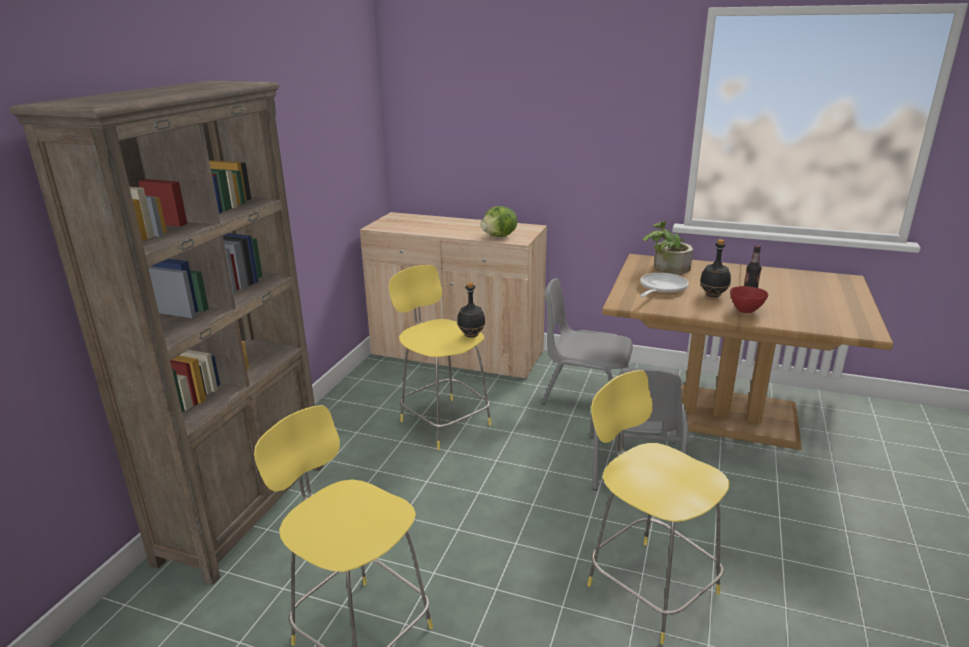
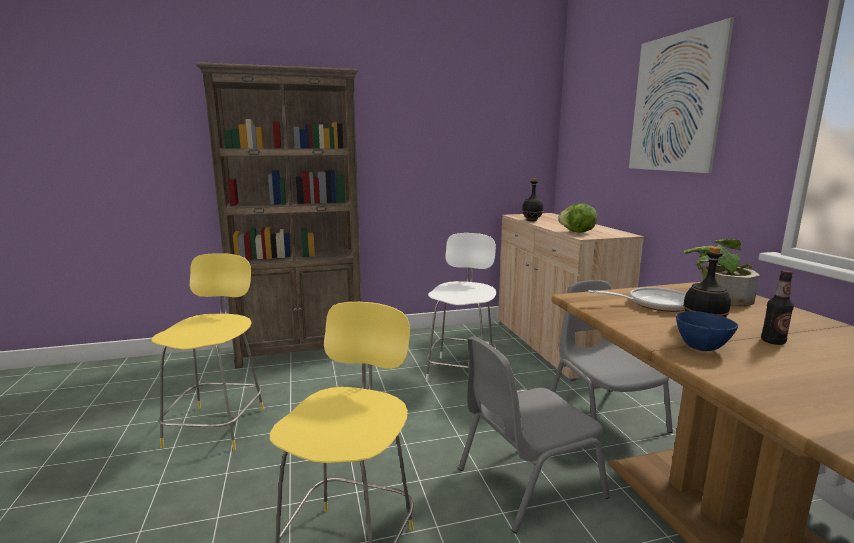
camera: 55 degrees right, 10 degrees down
(443, 421) = (461, 371): yellow stool -> white stool
(471, 335) = (480, 297): black bottle -> black bottle (532, 220)
(566, 102) = (675, 103): none -> picture
(746, 310) = (702, 348): red bowl -> blue bowl

